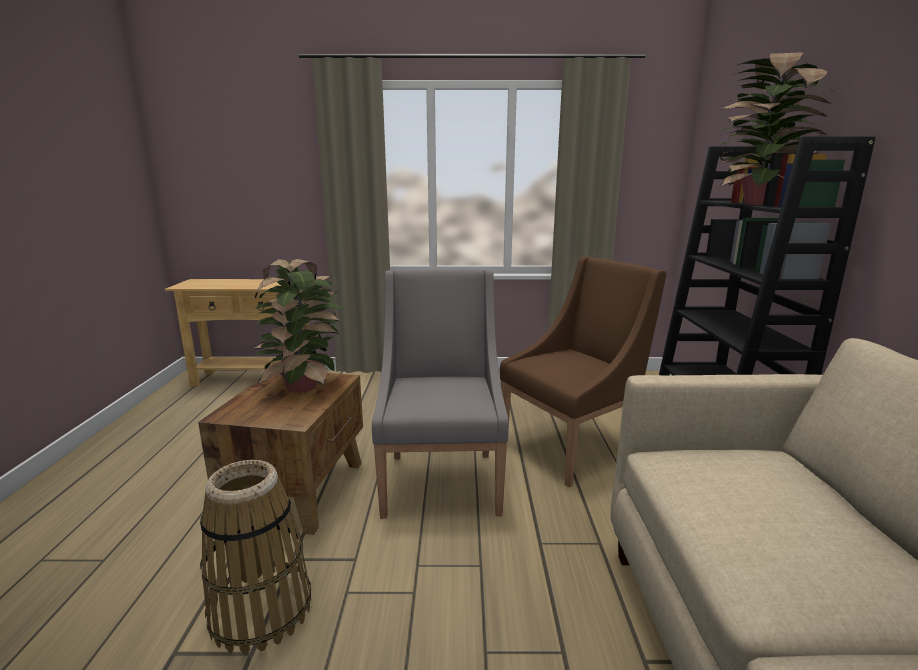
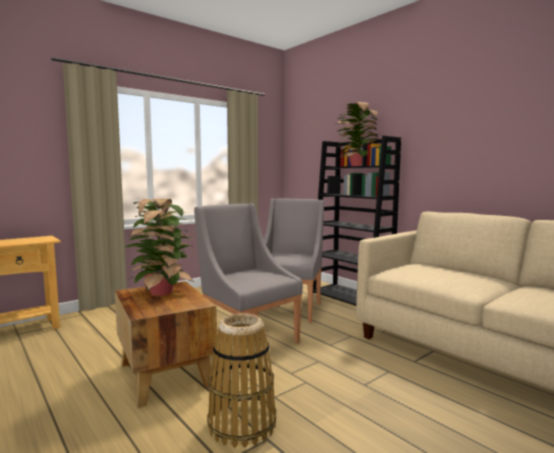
camera: 40 degrees left, 10 degrees down
(571, 447) = (289, 308): brown armchair -> grey armchair

